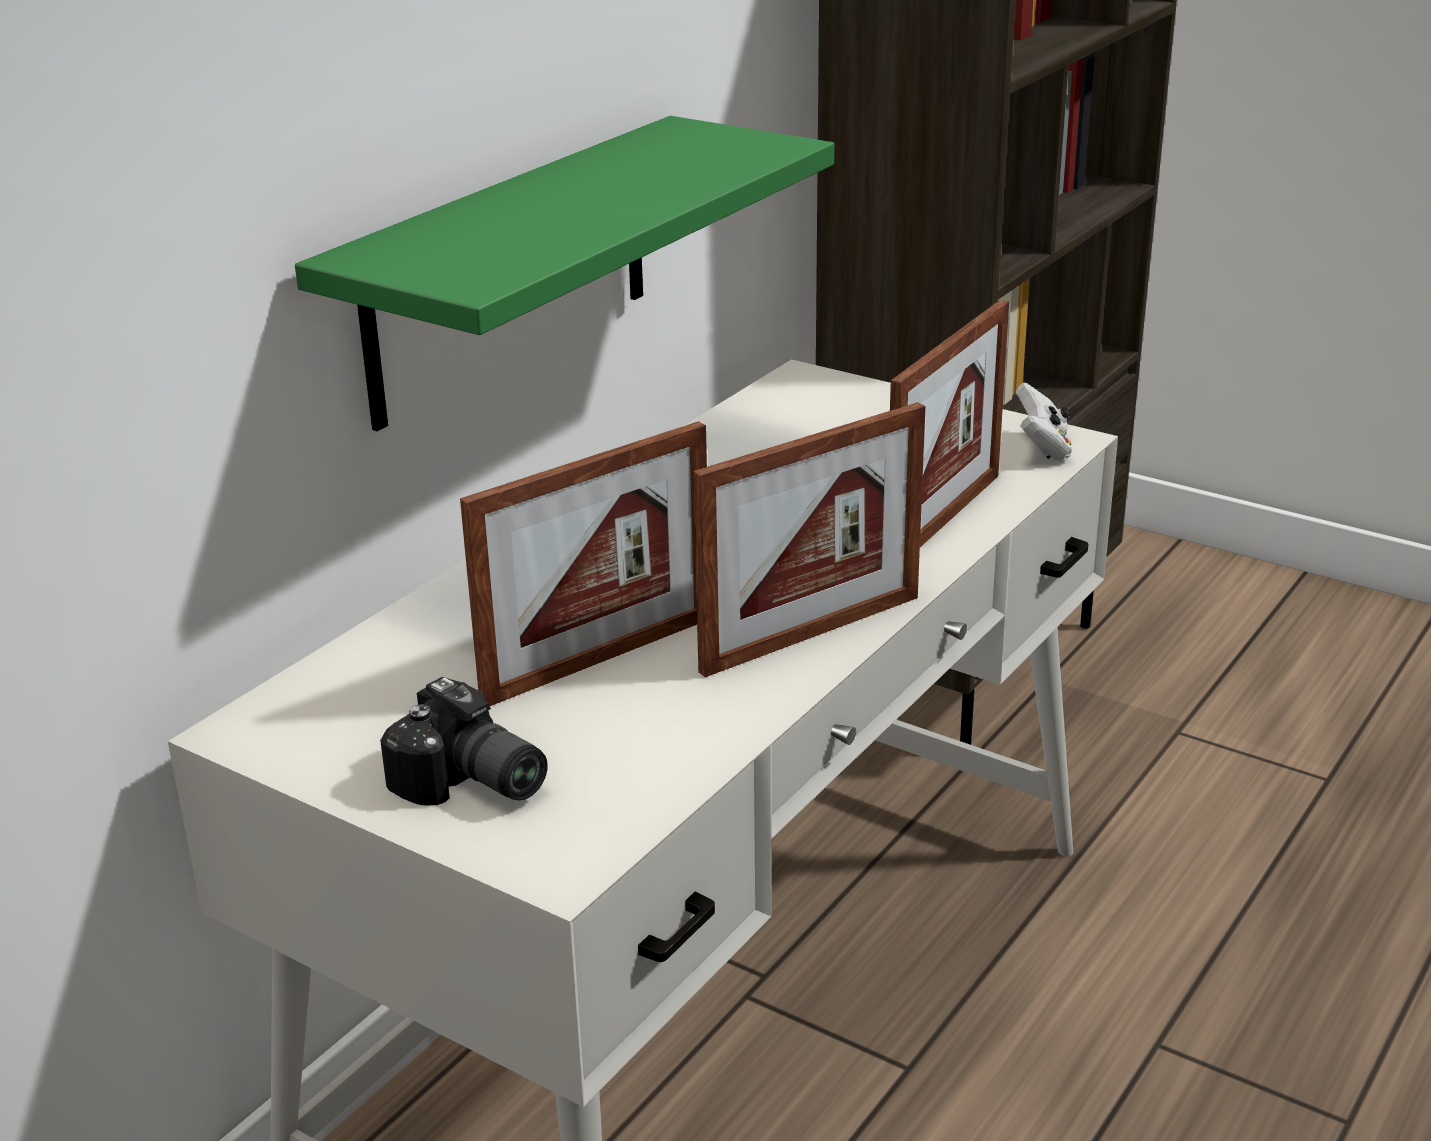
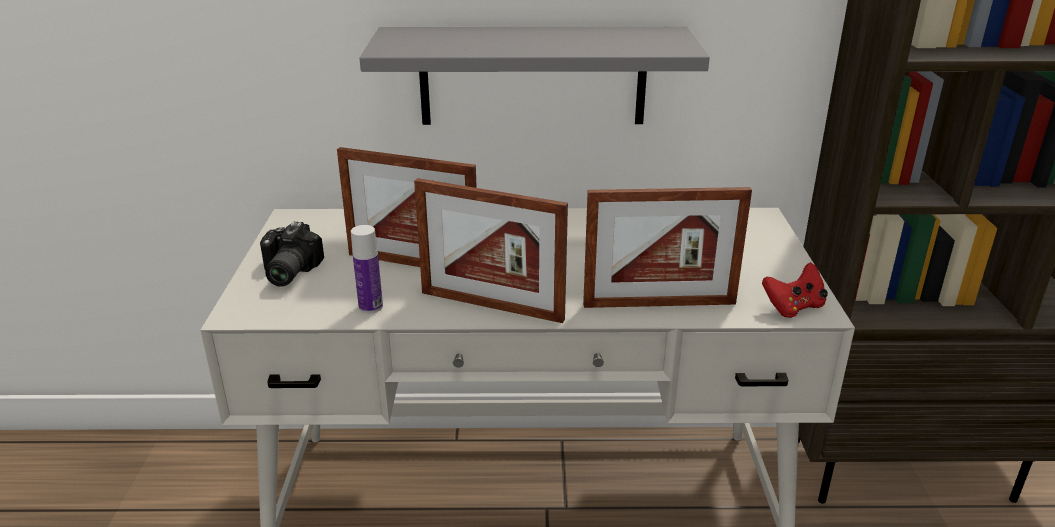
camera: 55 degrees right, 0 degrees up
(509, 270) = (533, 76): green shelf -> grey shelf
(694, 732) = (370, 307): none -> bottle
(1042, 448) = (793, 307): white game controller -> red game controller

